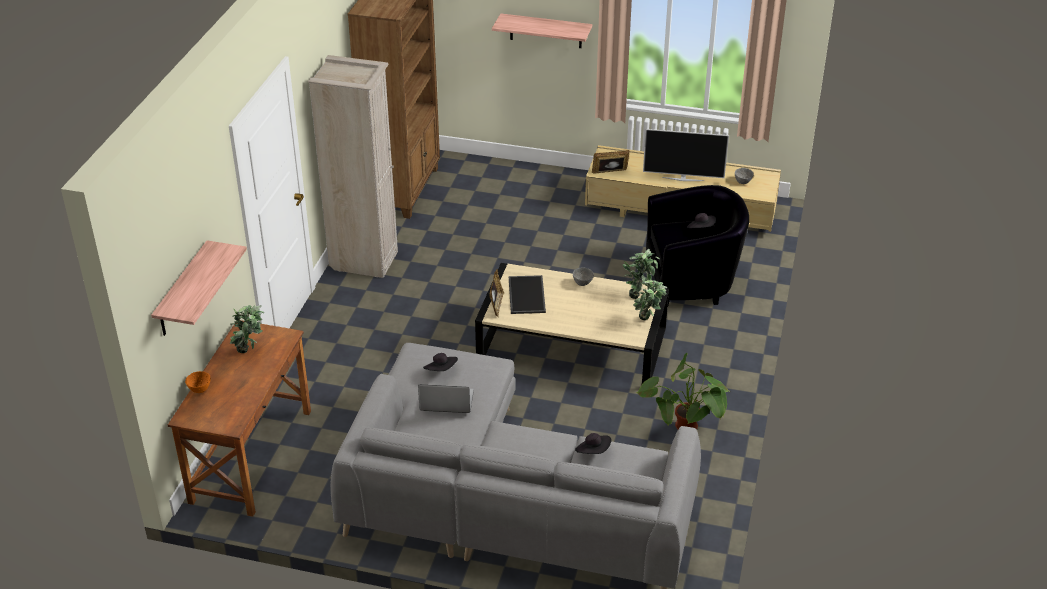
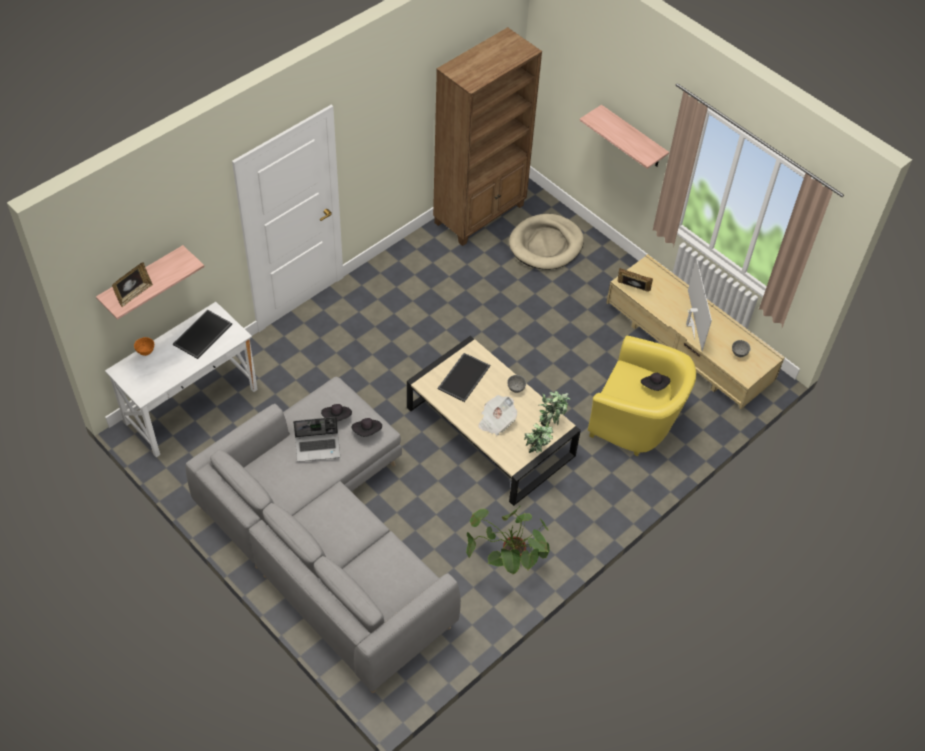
camera: 30 degrees right, 15 degrees up
(250, 351) = (203, 335): potted plant -> tray
(251, 456) = (191, 406): brown desk -> white desk
(364, 260) = (398, 270): beige cabinet -> none
(446, 402) = (318, 447): laptop -> laptop turned 135 degrees clockwise
(486, 188) = (546, 244): none -> beige dog bed
(496, 305) = (433, 375): picture frame -> picture frame (134, 294)
(589, 314) = (496, 421): none -> newspaper
(593, 452) = (385, 551): black hat -> black hat (367, 431)
(683, 178) = (690, 324): television -> television turned 135 degrees counterclockwise
(692, 281) = (636, 423): black armchair -> yellow armchair

